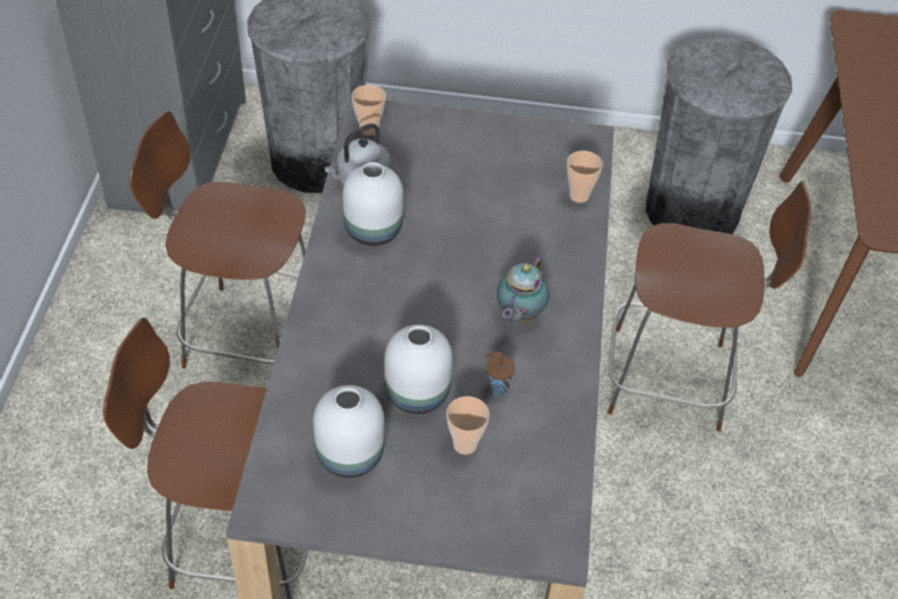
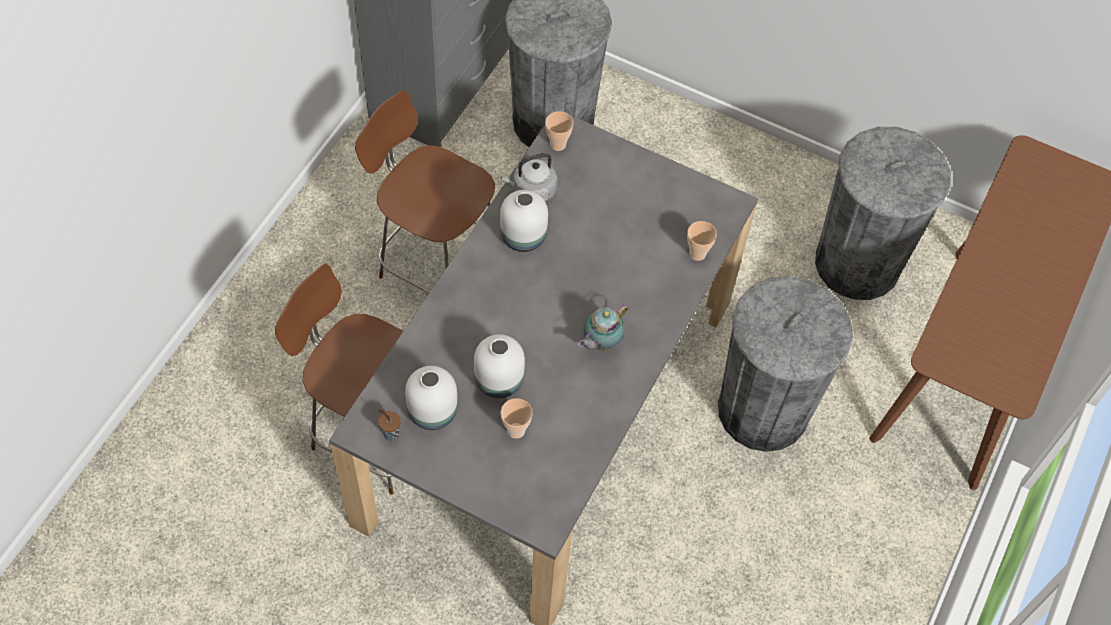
camera: 20 degrees right, 10 degrees up
(496, 388) = (558, 395): brown cup -> brown cup (390, 433)
(672, 379) = (763, 410): brown chair -> grey trash can

